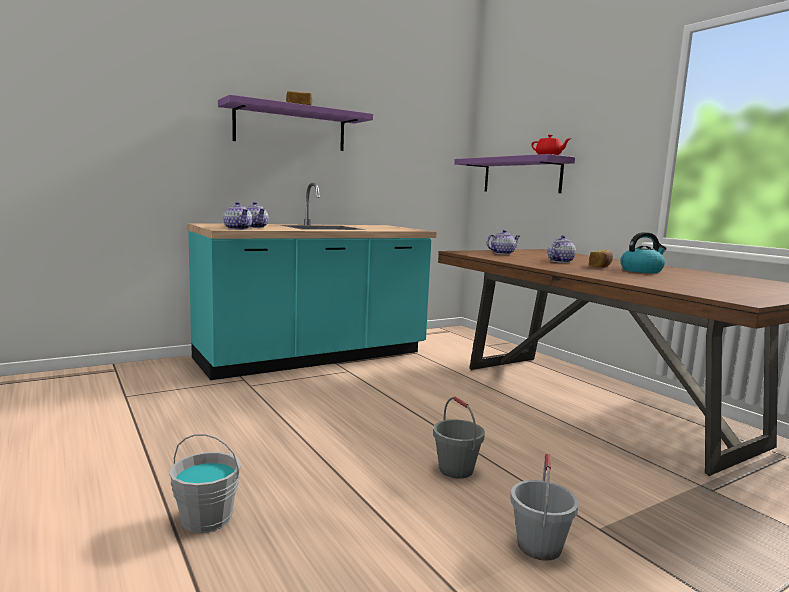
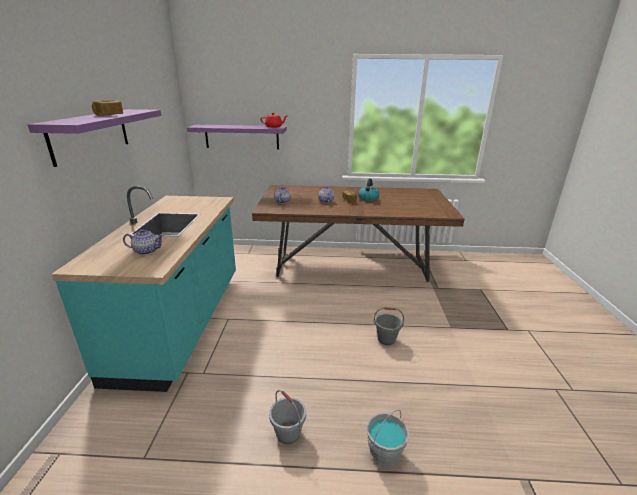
camera: 55 degrees left, 15 degrees up
(238, 229) = (158, 262): teapot -> none
(539, 547) = (457, 348): grey bucket -> grey bucket (288, 433)

